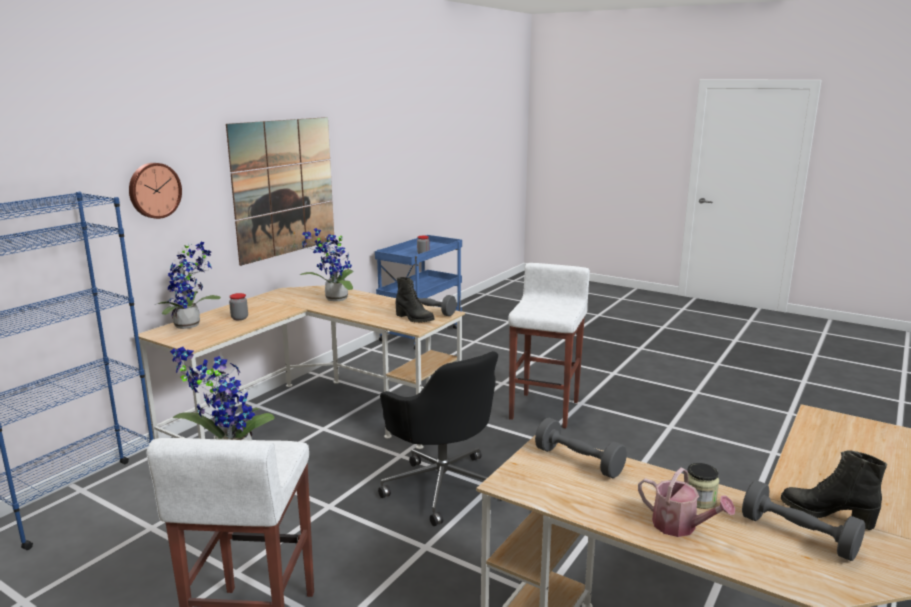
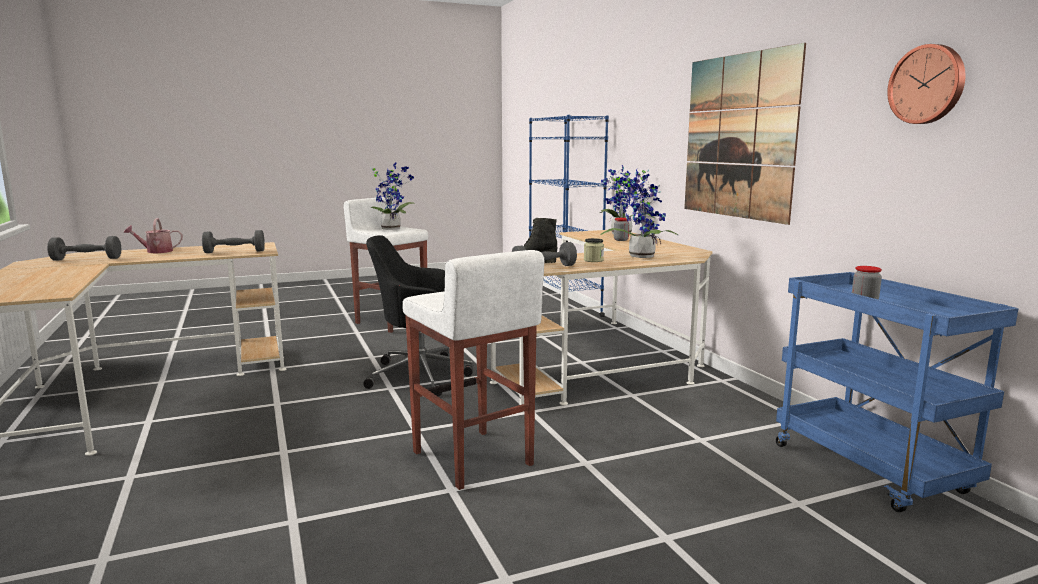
camera: 125 degrees right, 5 degrees down
(154, 190) = (644, 121): wall clock -> wall clock (927, 84)
(699, 500) = (149, 256): jar -> jar (593, 260)
(826, 514) = (66, 265): black boot -> none

